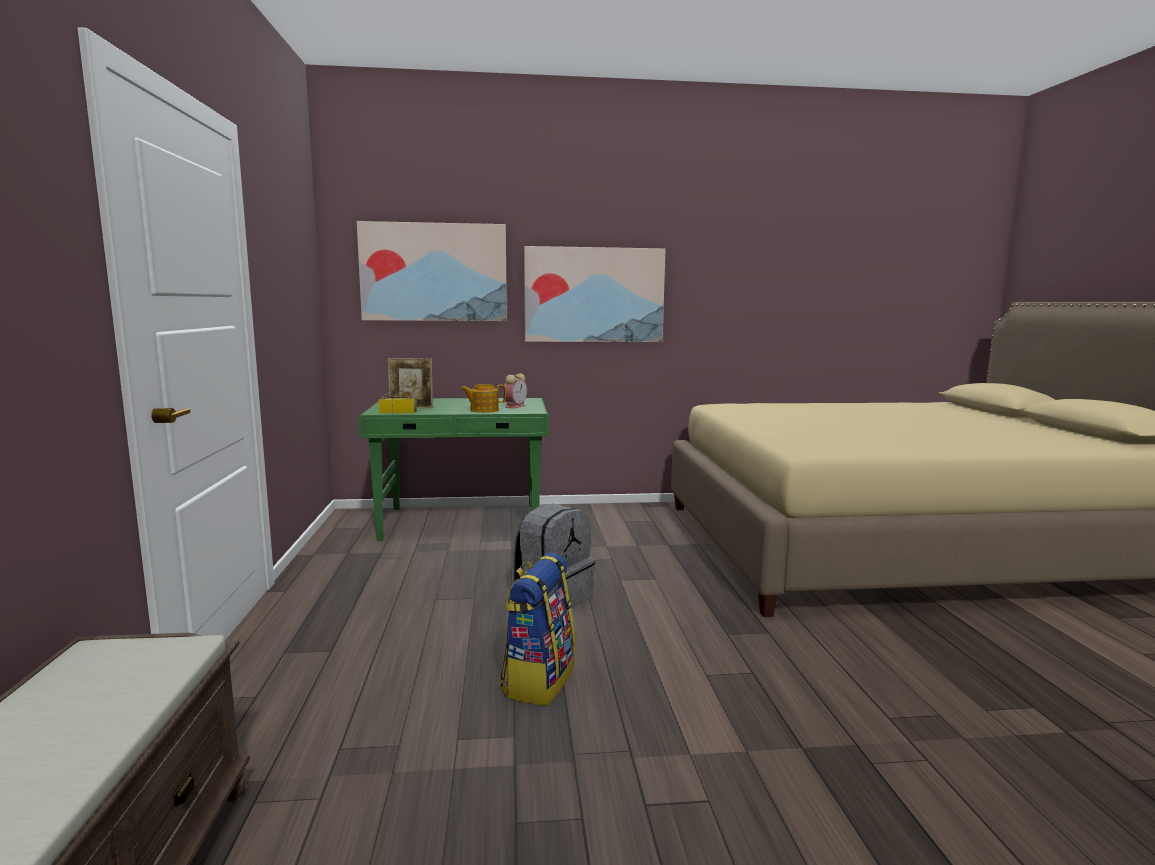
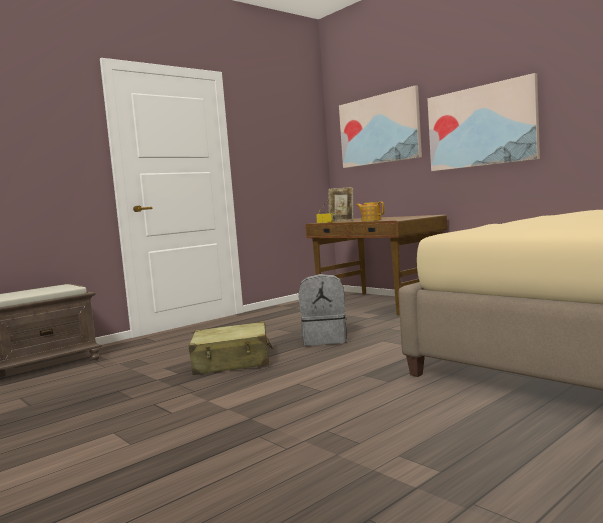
camera: 55 degrees right, 5 degrees down
(463, 522) = (379, 303): green desk -> brown desk
(515, 406) = (399, 218): alarm clock -> none
(538, 680) = (232, 362): backpack -> beige suitcase

